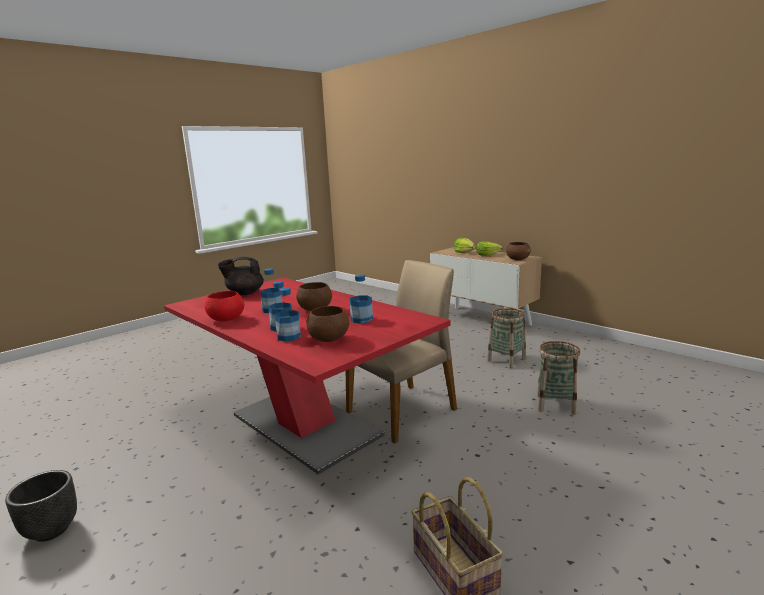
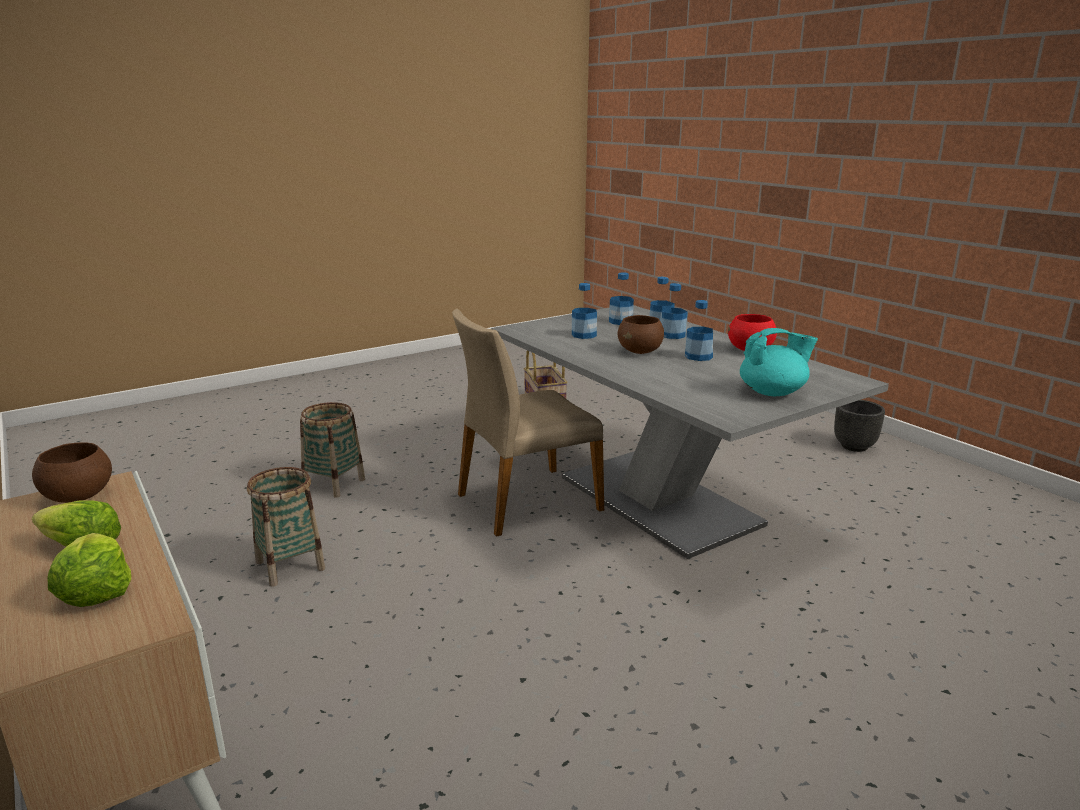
camera: 170 degrees left, 5 degrees up
(244, 293) = (773, 392): black teapot -> turquoise teapot
(305, 425) = (658, 500): red dining table -> grey dining table
(328, 339) = (620, 322): brown bowl -> bottle

